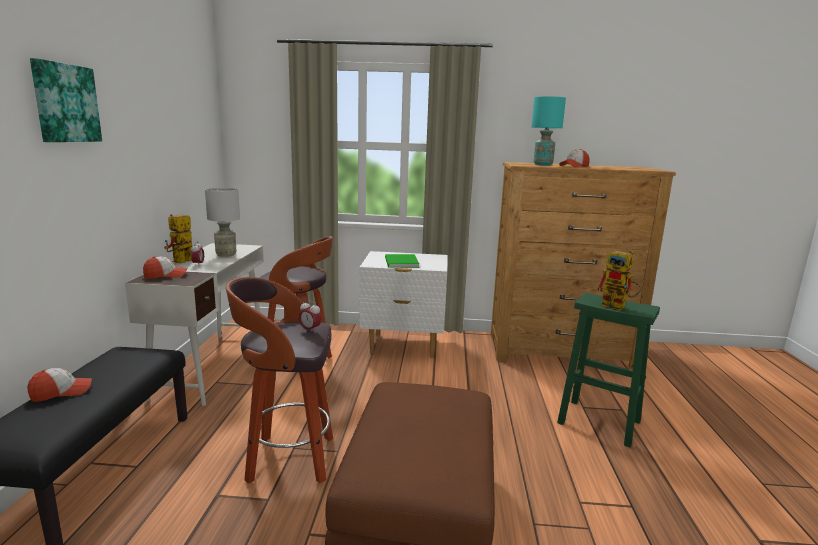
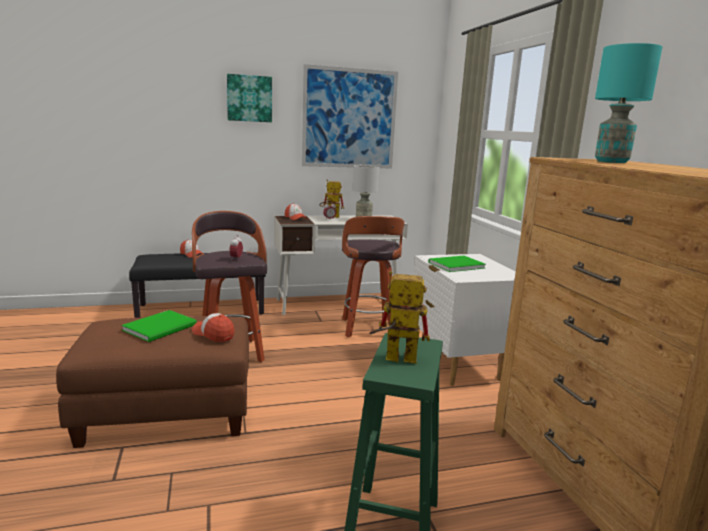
camera: 70 degrees right, 0 degrees up
(165, 130) = (349, 118): none -> picture
(417, 424) = (162, 327): none -> green book
(574, 166) = (627, 165): cap -> cap (213, 334)
(618, 307) = (393, 358): toy robot -> toy robot turned 75 degrees clockwise

